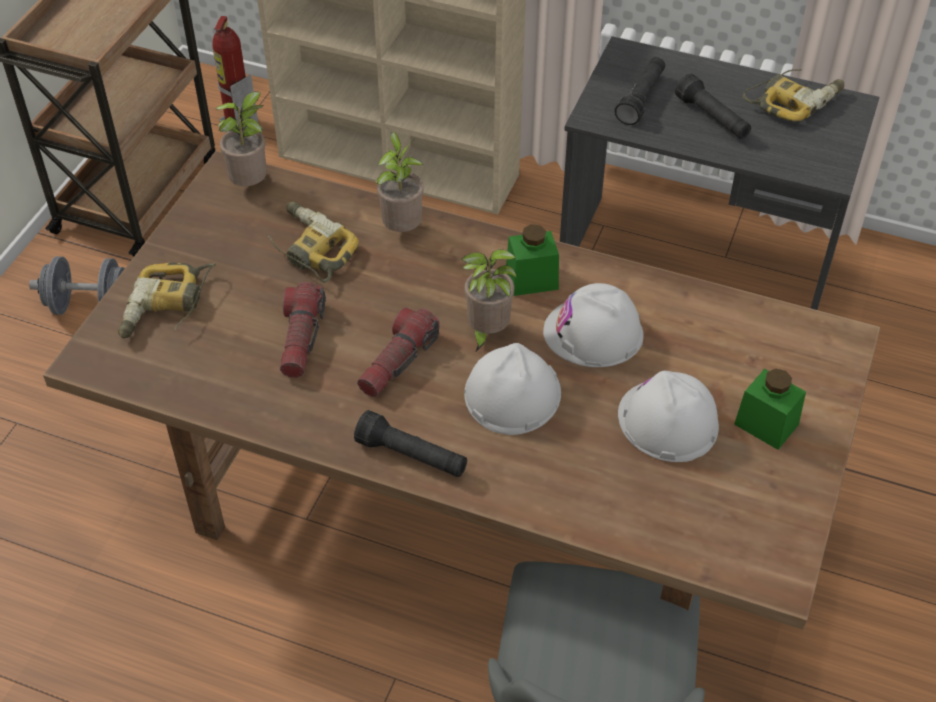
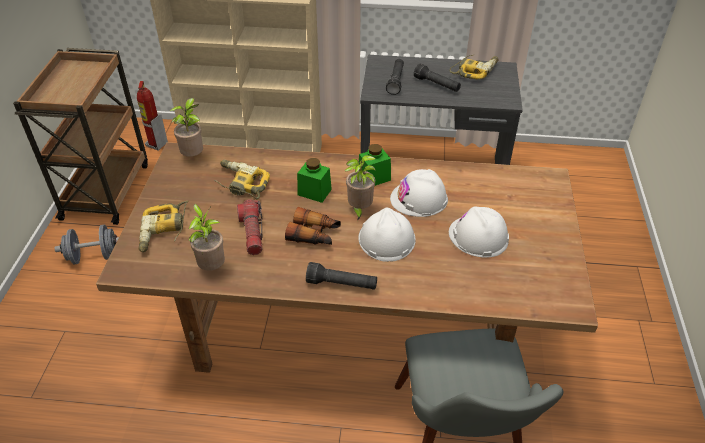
camera: 15 degrees left, 5 degrees down
(398, 362) = (314, 234): flashlight -> binoculars
(402, 228) = (291, 164): potted plant -> potted plant (212, 267)
(766, 424) = (531, 228): green jar -> green jar (314, 192)

